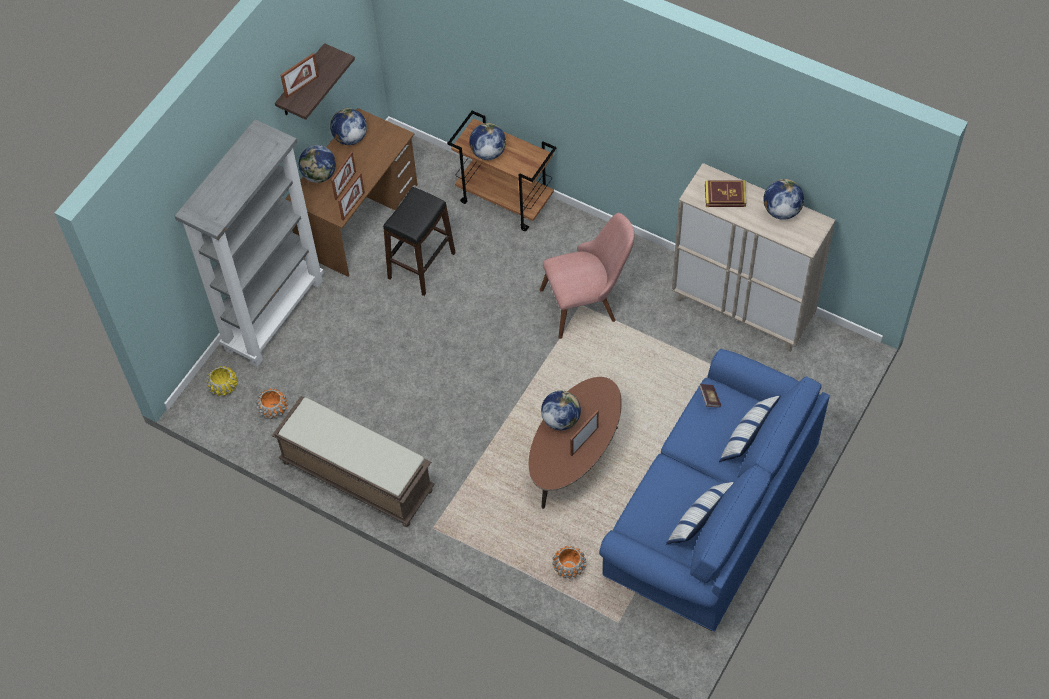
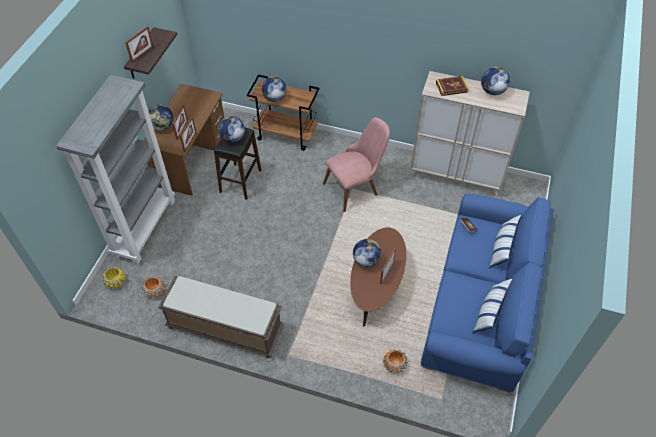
camera: 15 degrees left, 5 degrees down
(350, 138) = (179, 101): globe -> globe (232, 138)

